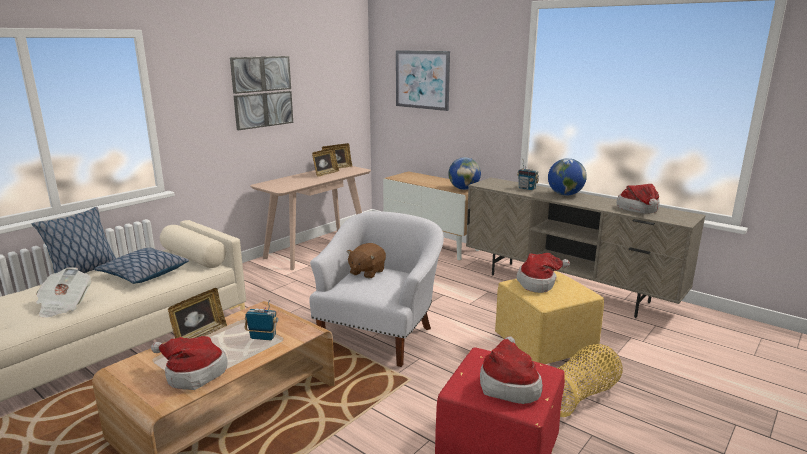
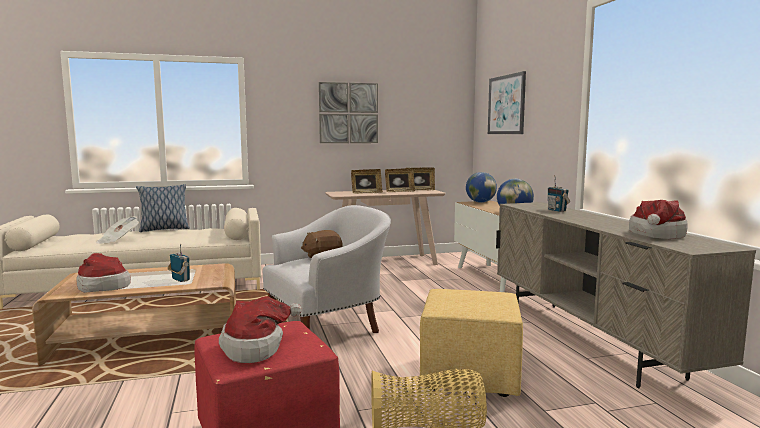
camera: 35 degrees right, 10 degrees down
(143, 274) = (189, 235): pillow -> none
(199, 335) = (151, 270): picture frame -> picture frame (366, 193)
(539, 283) = (466, 295): hat -> none
(565, 194) = (590, 217): globe -> globe (480, 202)

